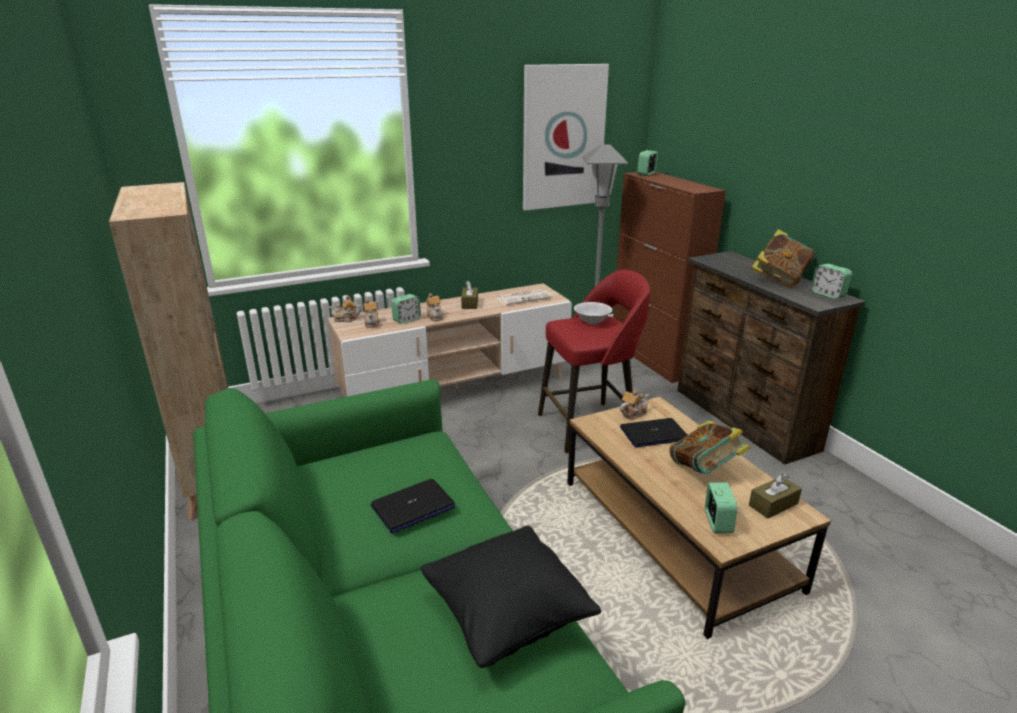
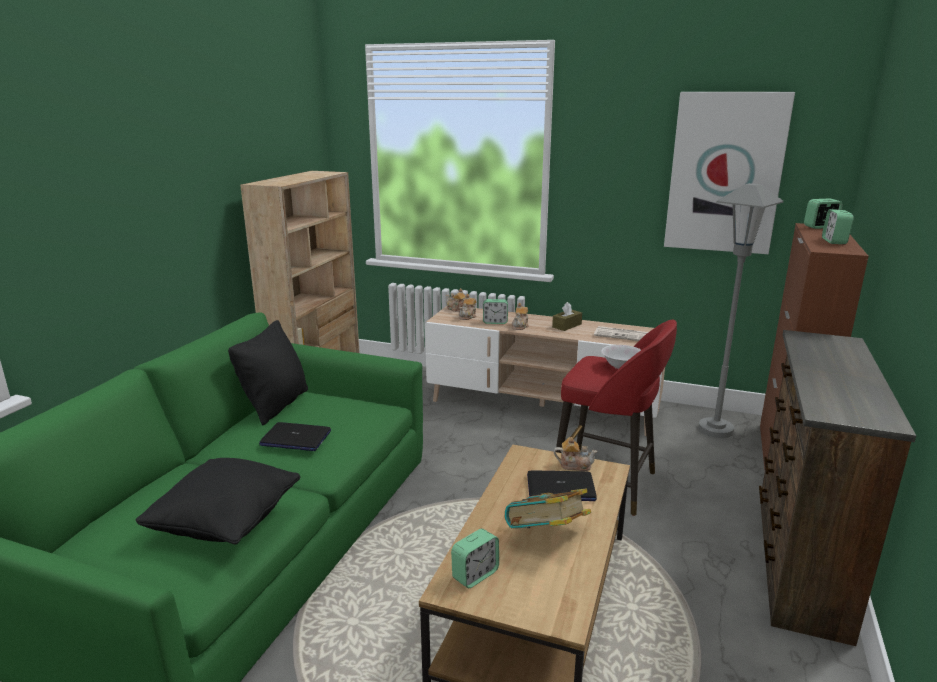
camera: 45 degrees right, 5 degrees down
(323, 489) = (276, 405): none -> black pillow
(653, 434) = (560, 488): laptop -> laptop turned 150 degrees clockwise
(773, 504) = (553, 596): brown tissue box -> none
(779, 279) = (844, 379): book -> none
(828, 294) = (874, 411): alarm clock -> alarm clock (834, 241)

